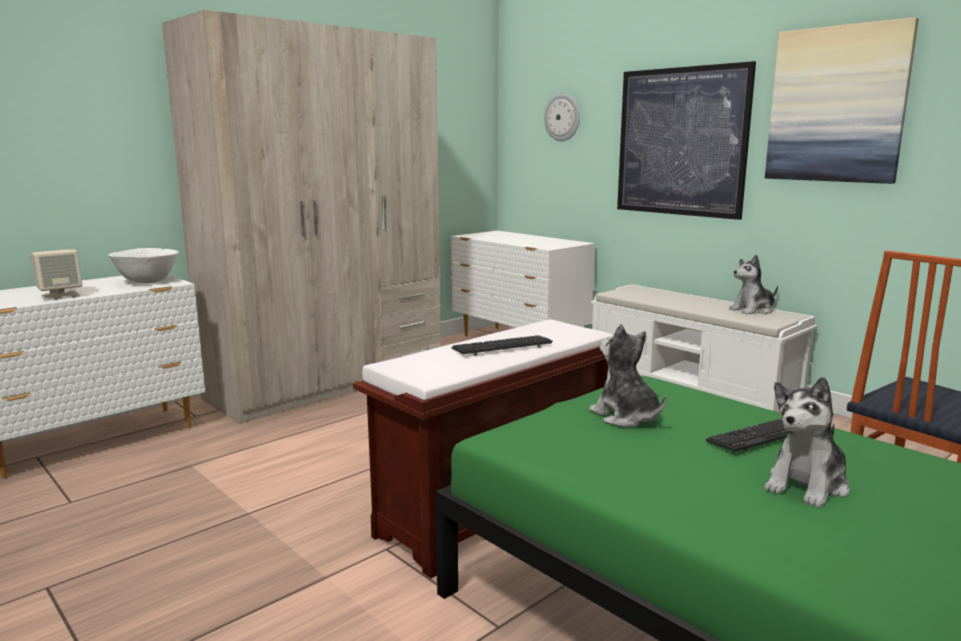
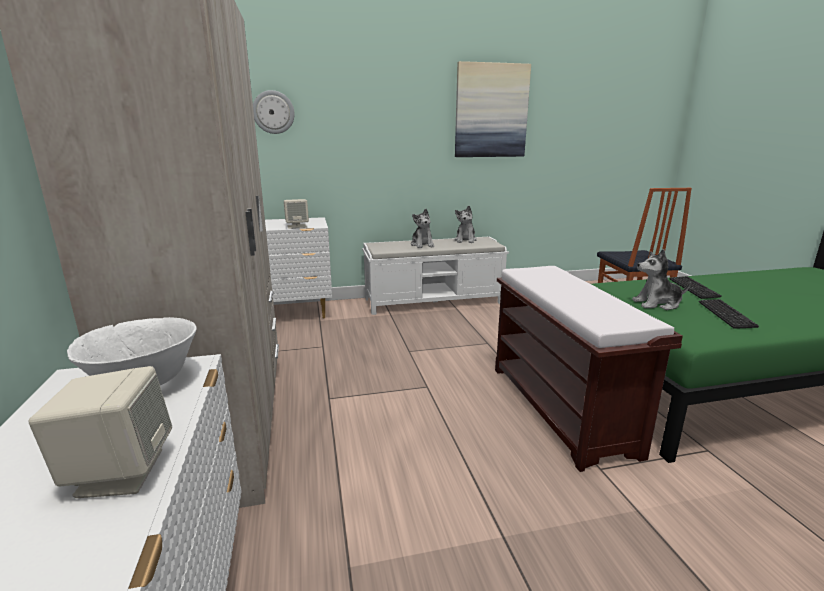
camera: 60 degrees left, 5 degrees up
(502, 347) = (575, 291): keyboard -> keyboard (726, 315)
(532, 245) = (297, 226): none -> beige speaker
(681, 142) = (391, 134): picture -> none
(807, 485) = (757, 298): plush toy -> plush toy (422, 245)

